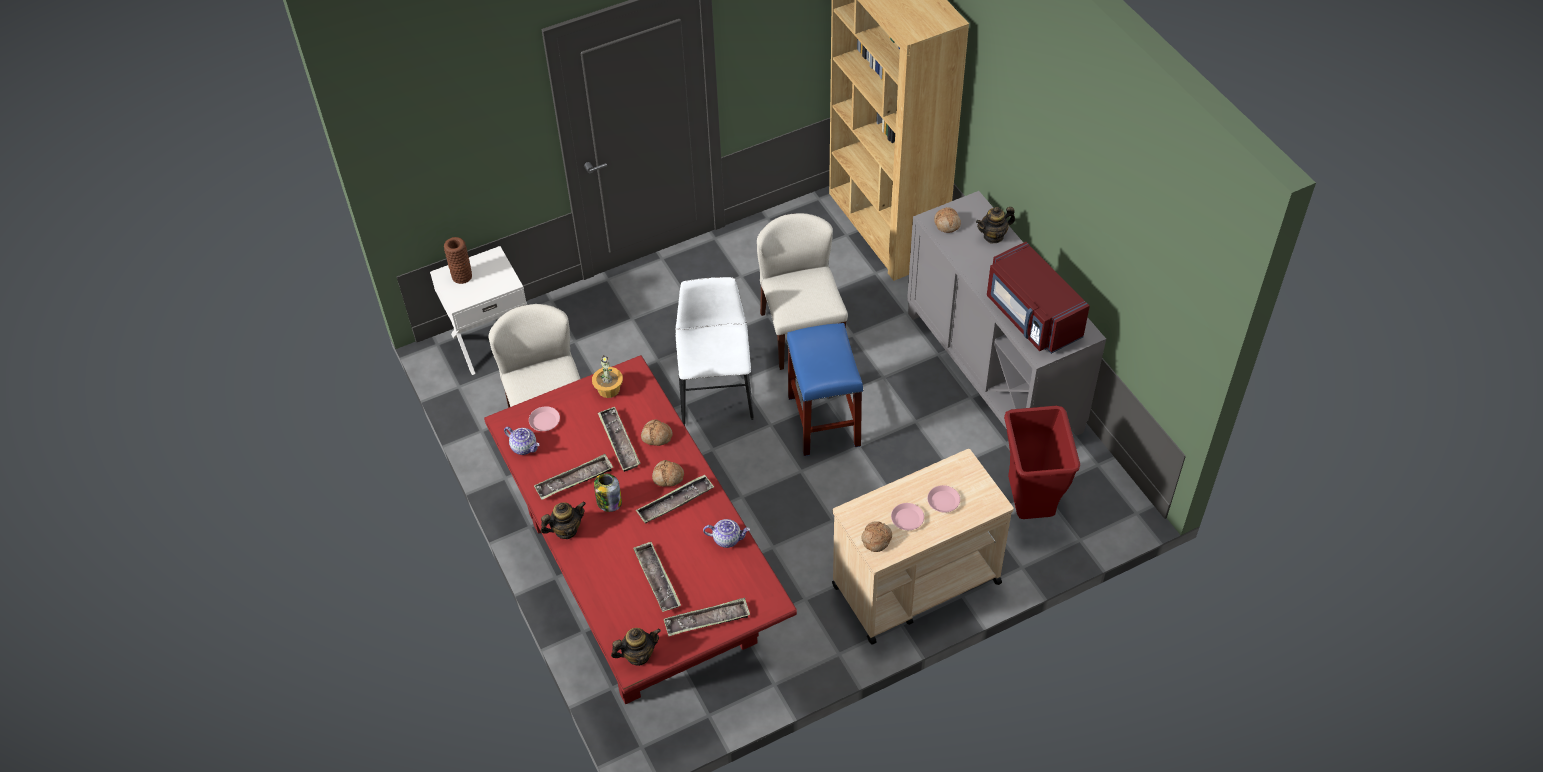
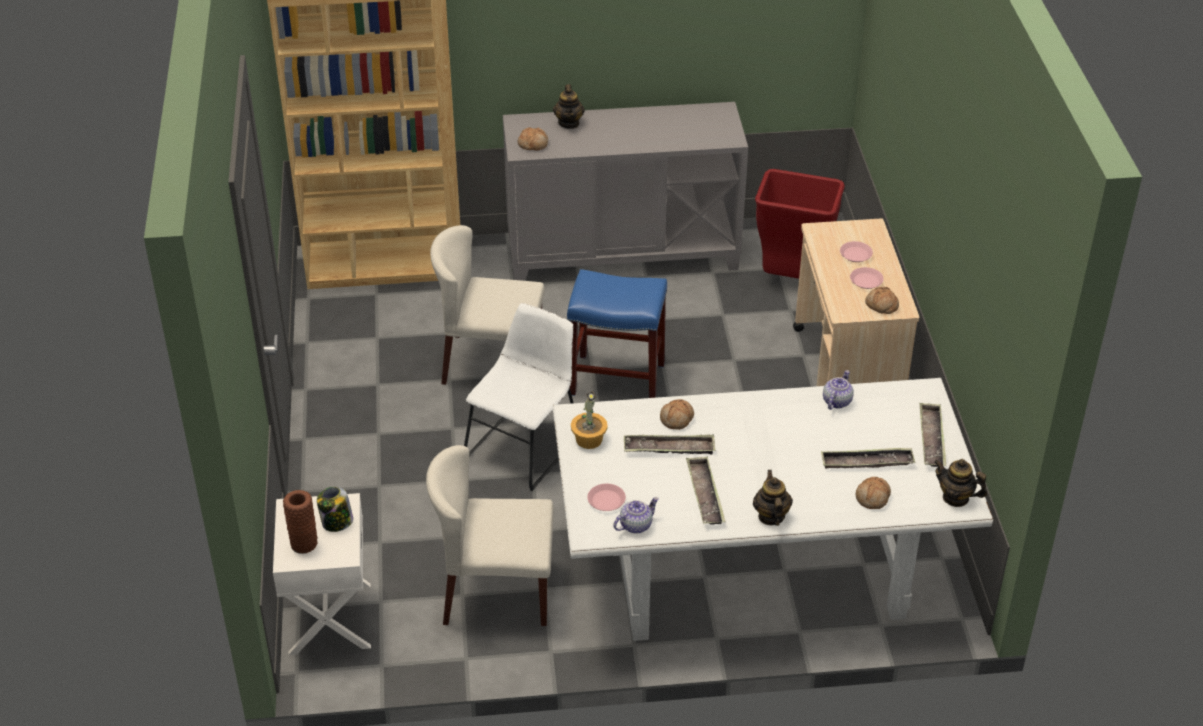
camera: 70 degrees left, 10 degrees down
(608, 502) = (748, 475): jar -> jar (336, 522)
(638, 655) = (956, 498): teapot -> teapot turned 60 degrees counterclockwise
(642, 581) = (755, 567): red dining table -> white dining table
(668, 477) = (737, 424): bread -> bread (873, 498)
(675, 502) = (772, 426): tray -> none
(715, 388) = (525, 445): white chair -> white chair turned 105 degrees clockwise
(1031, 317) = (685, 131): red microwave -> none

